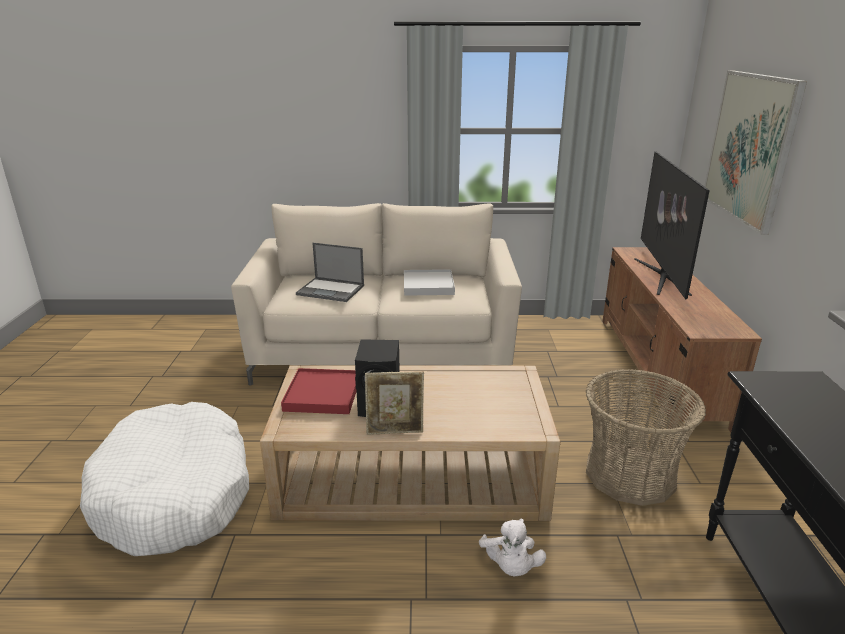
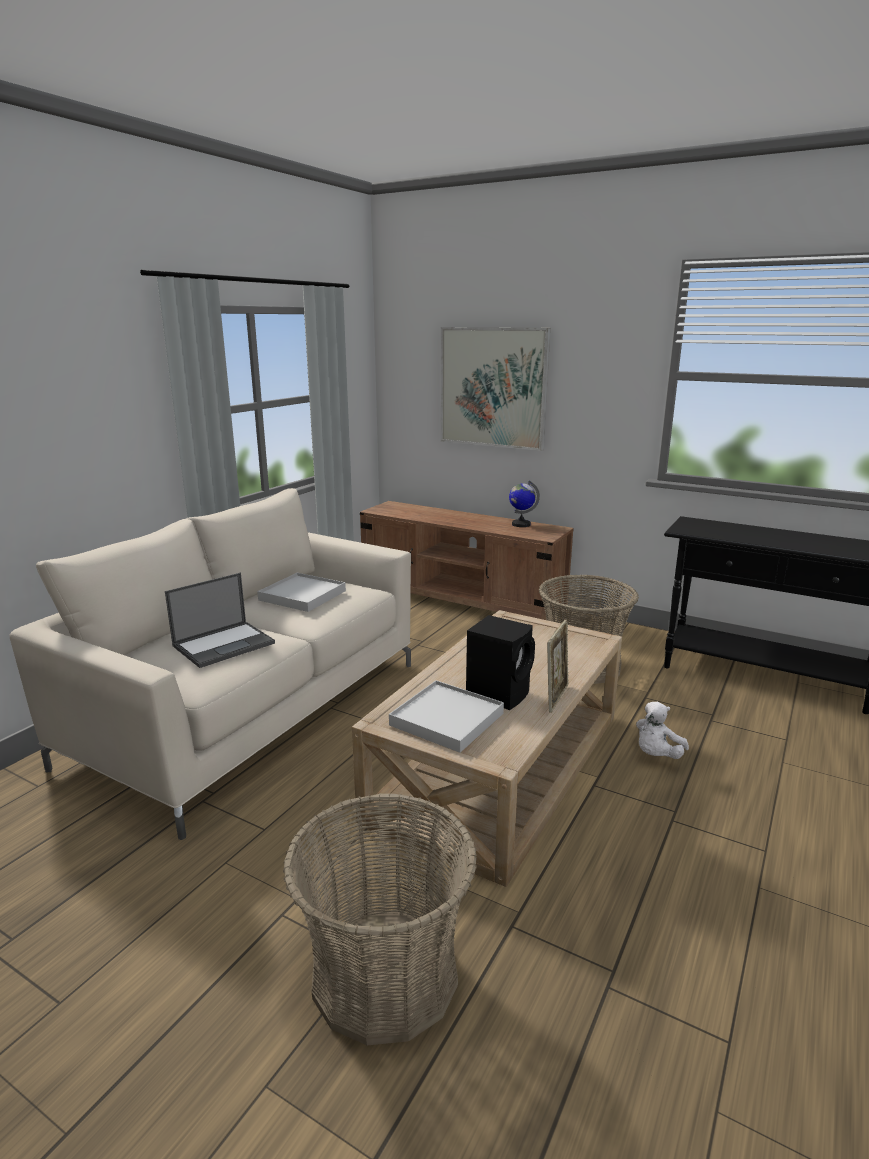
camera: 60 degrees left, 5 degrees down
(175, 494) = (384, 975): white dog bed -> basket
(322, 394) = (447, 719): red tray -> white tray
(510, 566) = (656, 755): white plush toy -> white plush toy turned 105 degrees clockwise
(661, 276) = (441, 517): television -> none
(713, 311) = (521, 524): none -> globe

